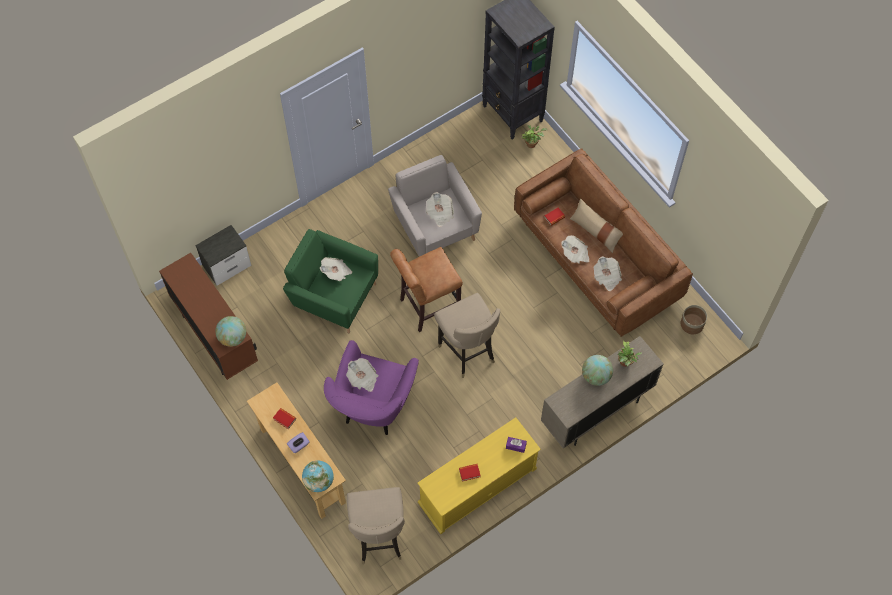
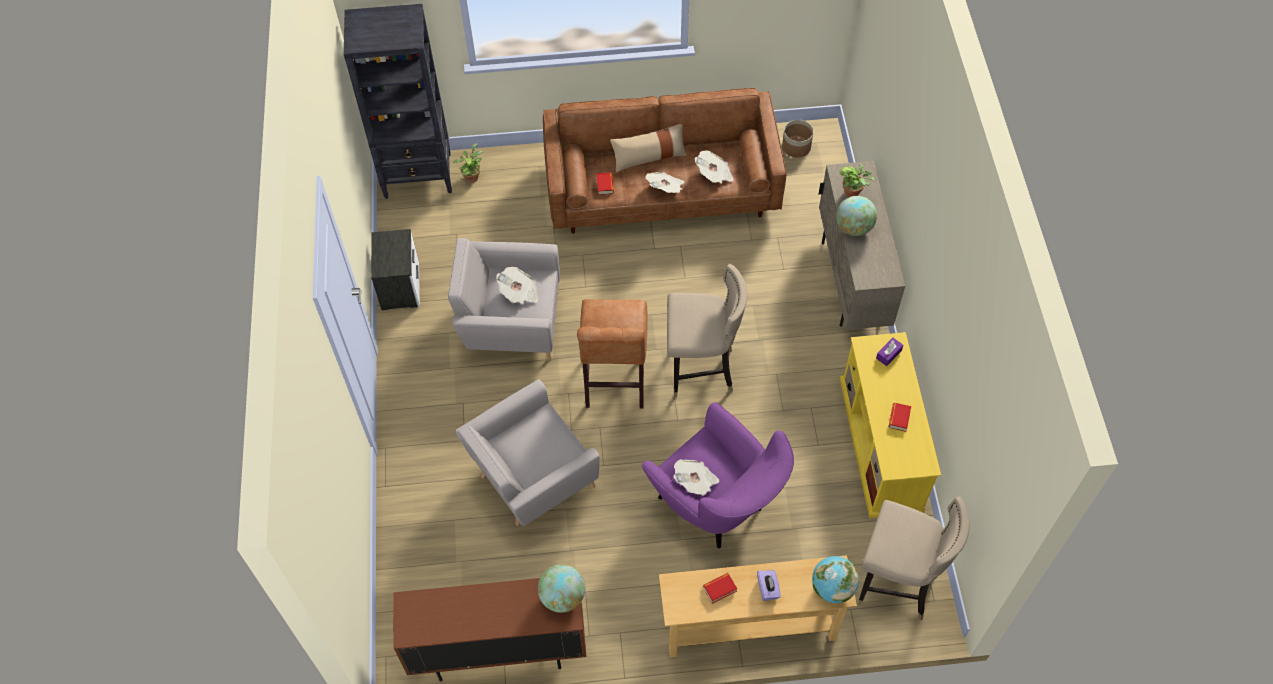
camera: 60 degrees left, 5 degrees down
(227, 265) = (400, 586): nightstand -> nightstand (400, 285)
(334, 296) = (531, 479): green armchair -> grey armchair
(336, 272) = (524, 443): newspaper -> none

